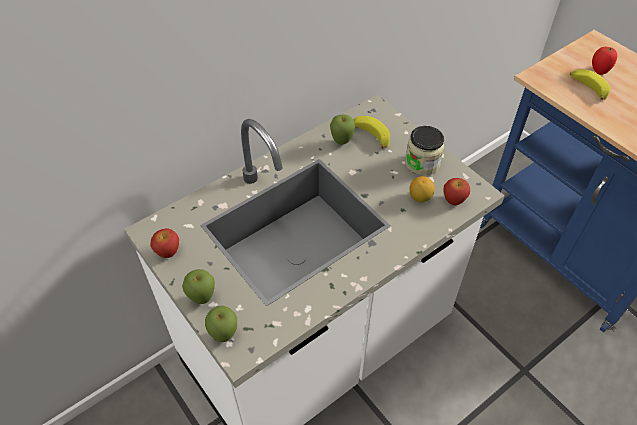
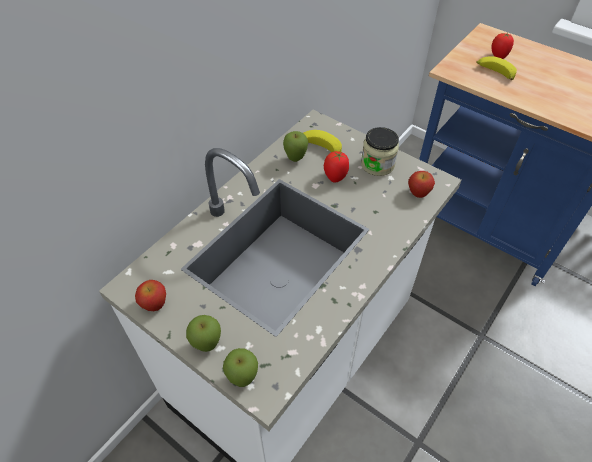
camera: 15 degrees left, 0 degrees up
(375, 167) = (335, 177): none -> tomato
(420, 197) = (387, 197): lemon -> none

